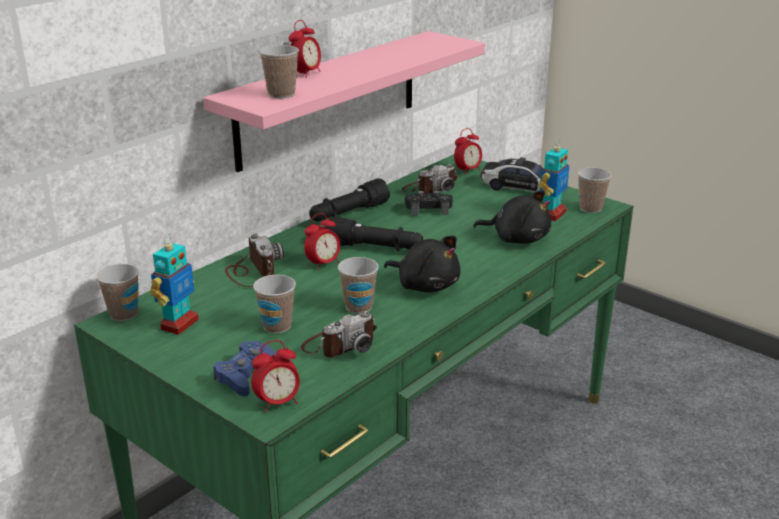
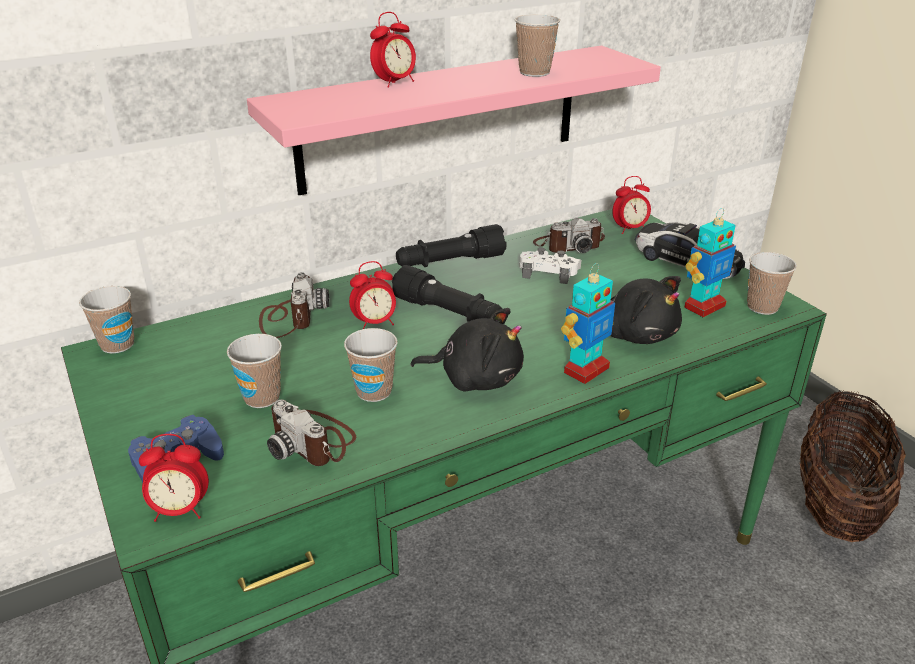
camera: 20 degrees right, 5 degrees up
(179, 324) = (161, 370): toy robot -> toy robot (585, 370)
(281, 94) = (336, 105): cup -> cup (534, 72)
(339, 344) = (313, 441): camera -> camera turned 60 degrees clockwise
(425, 285) = (475, 378): black plush toy -> black plush toy turned 45 degrees counterclockwise
(428, 209) = (549, 272): black game controller -> white game controller
(646, 363) = (835, 505): none -> basket

